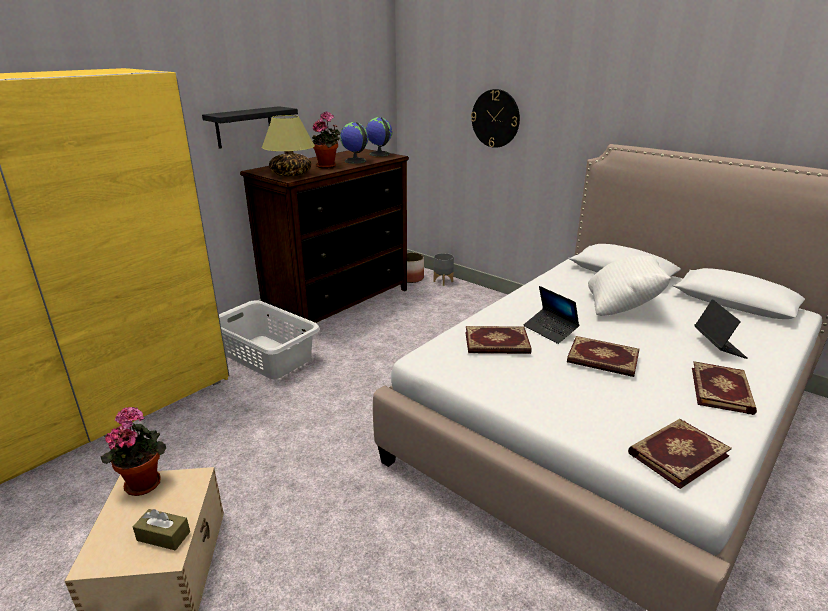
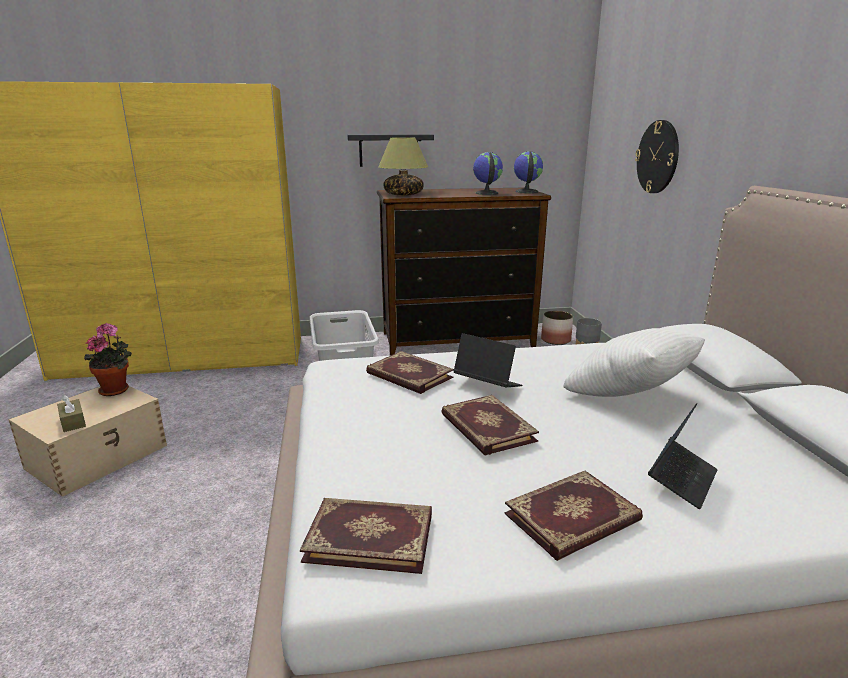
camera: 40 degrees right, 5 degrees down
(328, 166) = (451, 193): potted plant -> none
(550, 330) = (487, 385): laptop -> laptop turned 120 degrees clockwise

